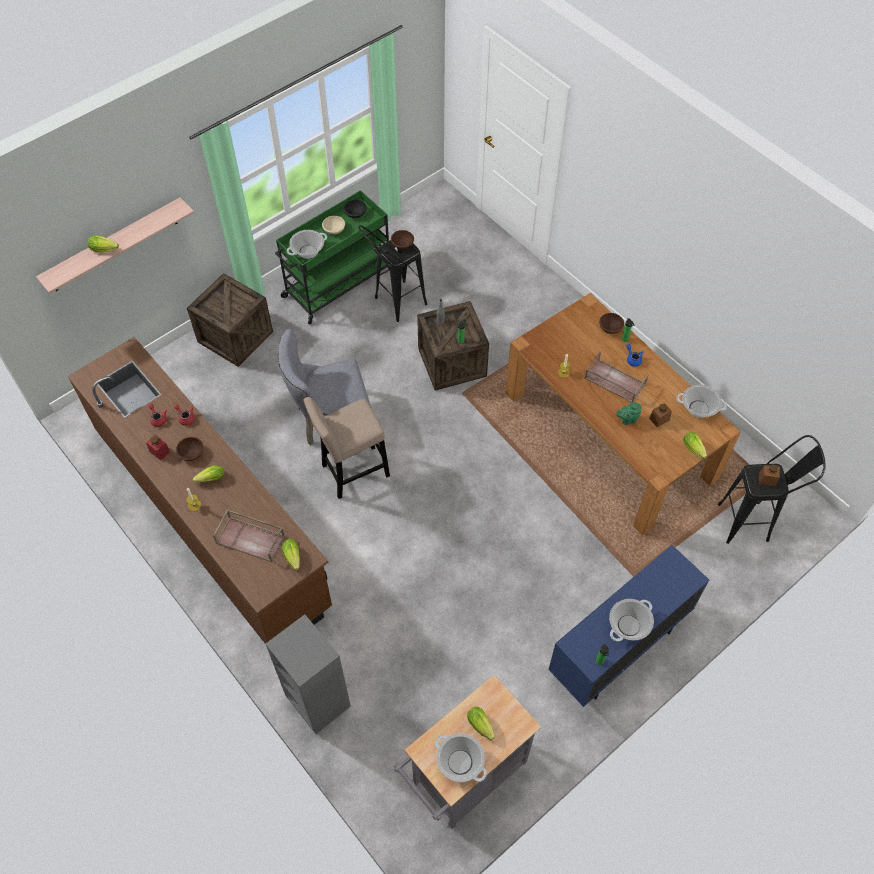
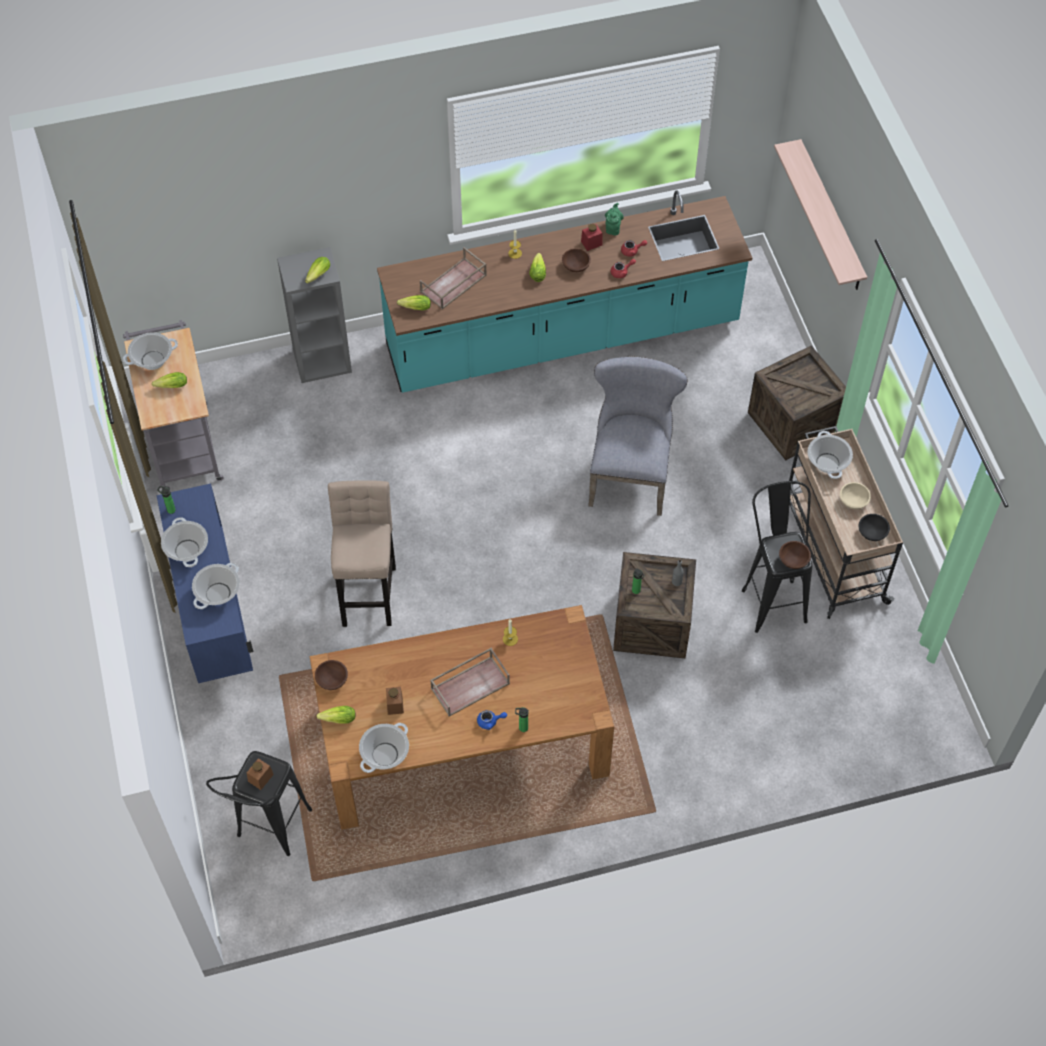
camera: 115 degrees right, 0 degrees up
(105, 249) = (813, 198): lettuce -> lettuce (317, 276)
(211, 516) = (562, 337): brown counter -> turquoise counter
(337, 284) = (832, 549): green cart -> beige cart
(352, 472) = (550, 470): beige stool -> beige stool (368, 592)
(610, 328) = (548, 720): brown bowl -> brown bowl (332, 679)
(627, 419) = (412, 672): green teapot -> green teapot (613, 228)
(651, 580) = (218, 593): none -> cooking pot

